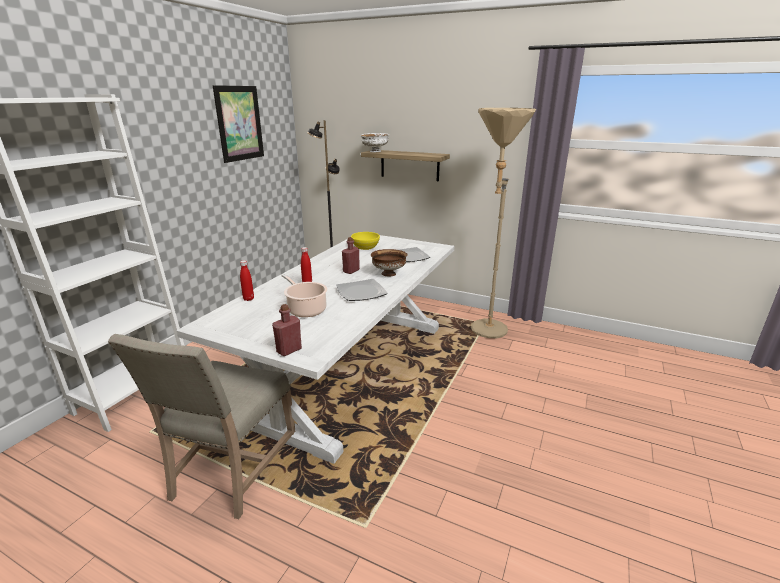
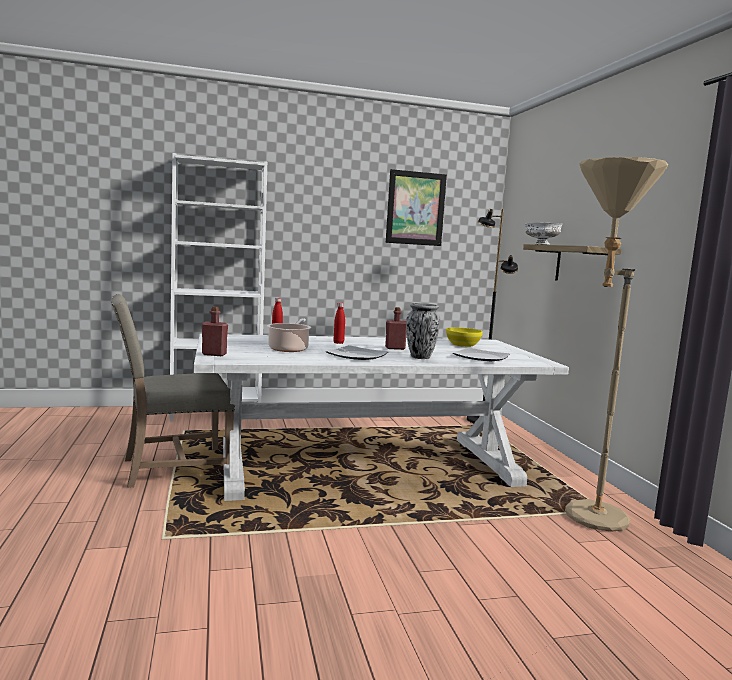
camera: 50 degrees right, 15 degrees down
(388, 273) = (420, 357): brown bowl -> vase

